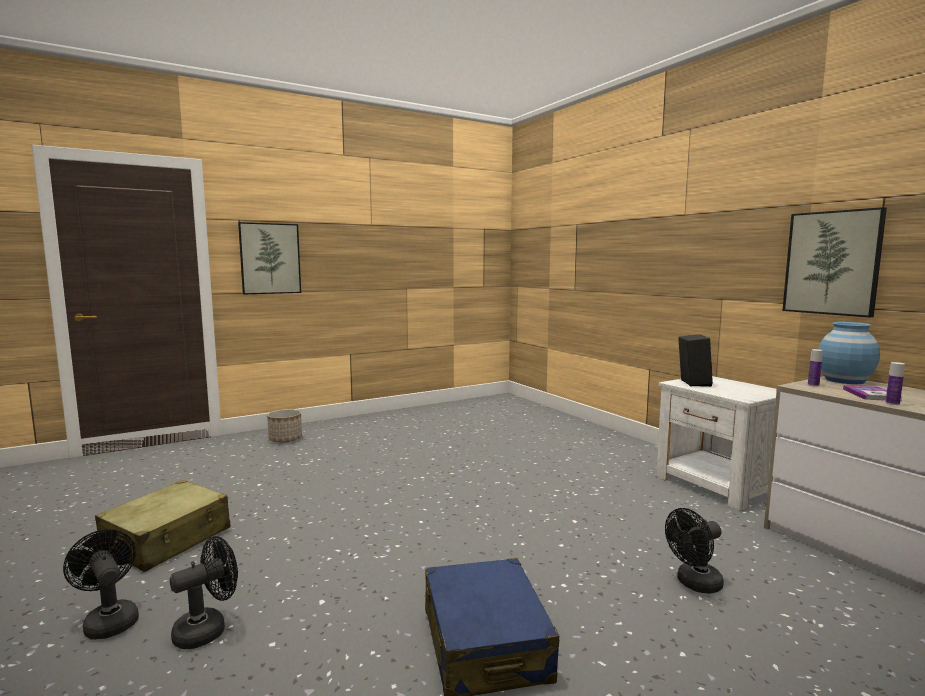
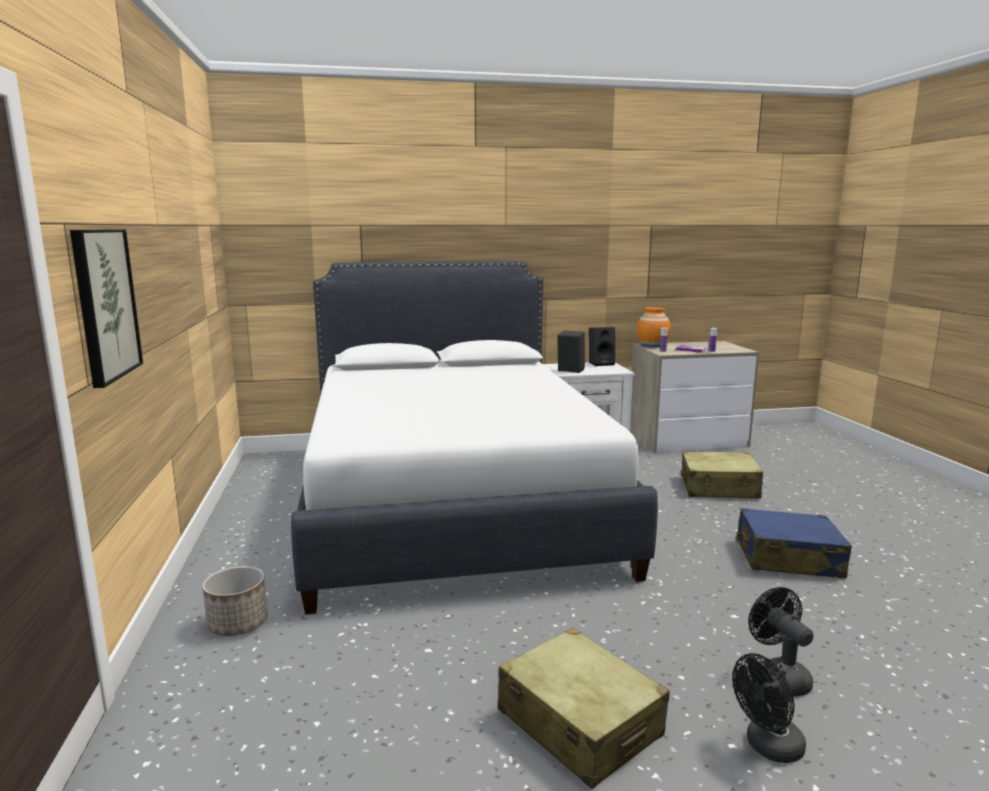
camera: 70 degrees left, 5 degrees up
(487, 455) = (453, 501): none -> white bed
(694, 584) = (719, 488): black fan -> beige suitcase
(766, 389) = (601, 363): none -> black speaker
(832, 263) = (626, 268): picture -> none
(844, 380) = (652, 345): blue vase -> orange vase

